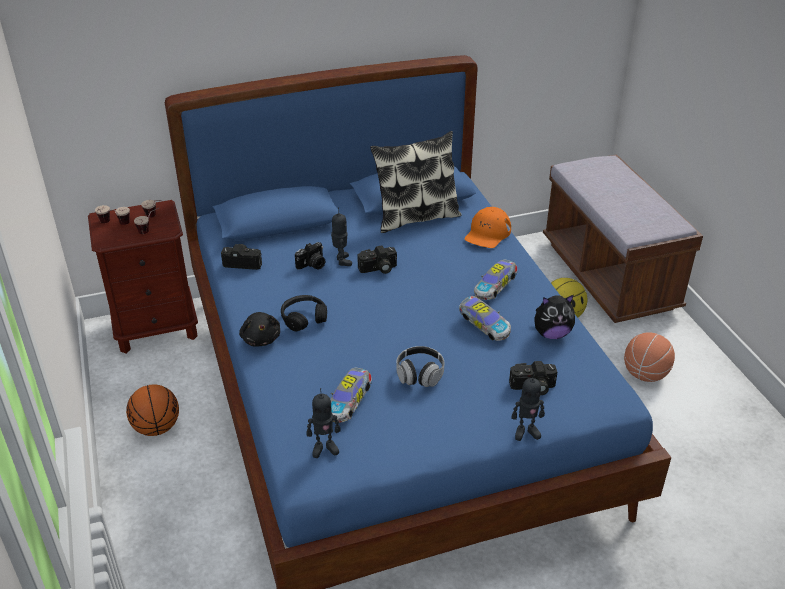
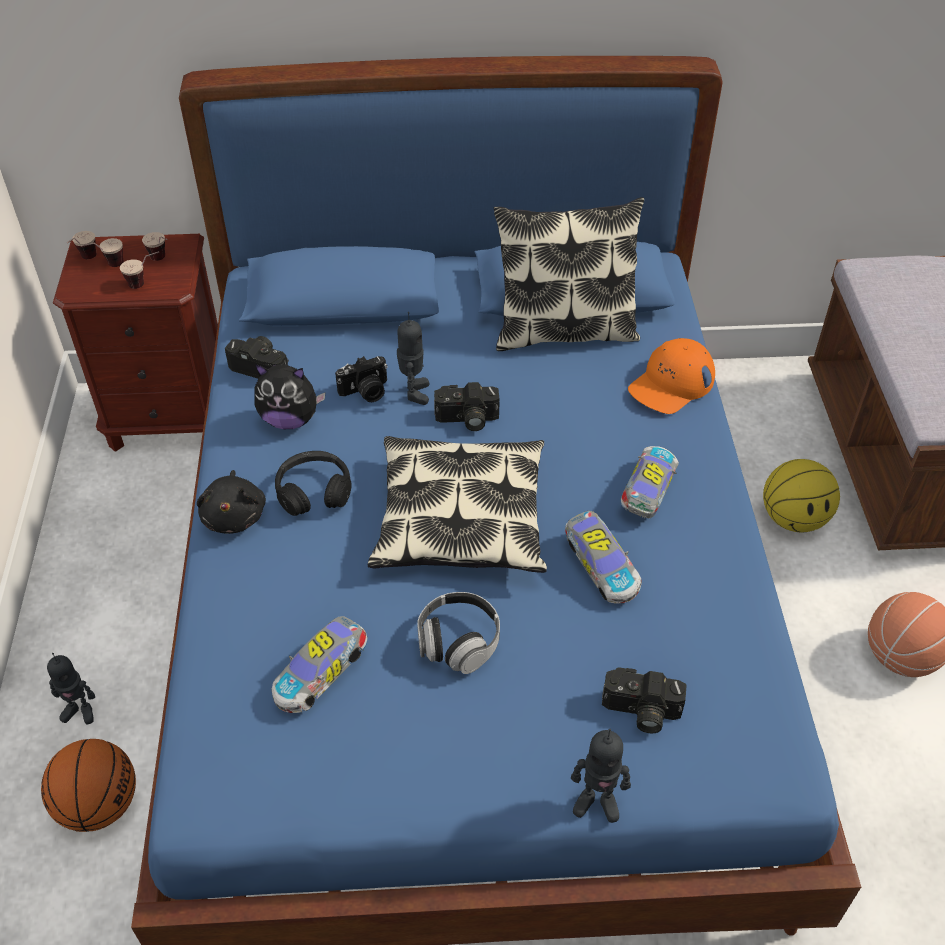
camera: 15 degrees right, 10 degrees up
(156, 428) = (115, 586): basketball -> basketball (99, 805)
(324, 448) = (251, 754): toy robot -> toy robot (80, 711)
(395, 316) = (460, 518): none -> pillow
(495, 287) = (647, 492): toy car -> toy car turned 150 degrees clockwise
(551, 334) = (712, 607): plush toy -> plush toy (290, 419)

